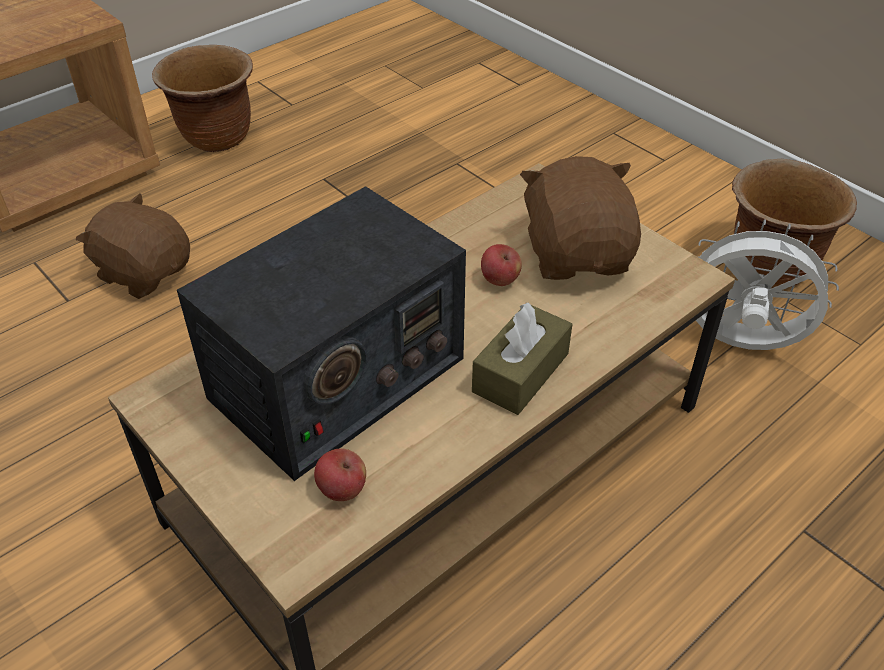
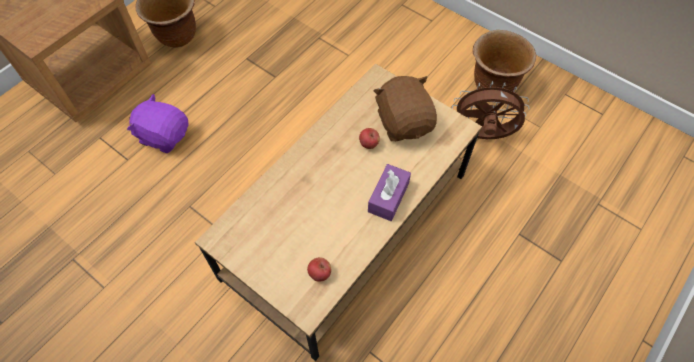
camera: 10 degrees left, 15 degrees up
(145, 272) = (164, 135): brown plush toy -> purple plush toy
(336, 379) = (302, 214): radio -> none
(520, 372) = (388, 197): brown tissue box -> purple tissue box
(739, 344) = (481, 136): white fan -> brown fan

